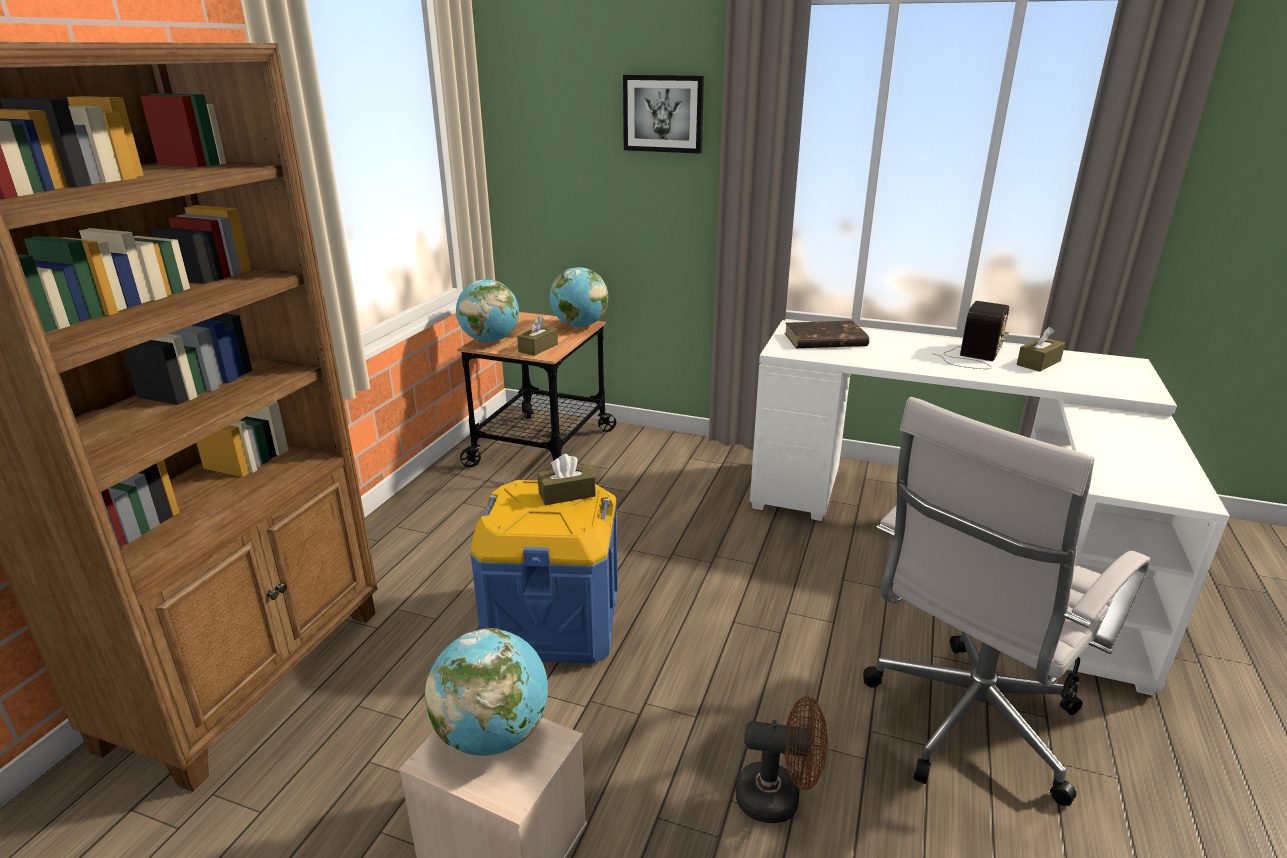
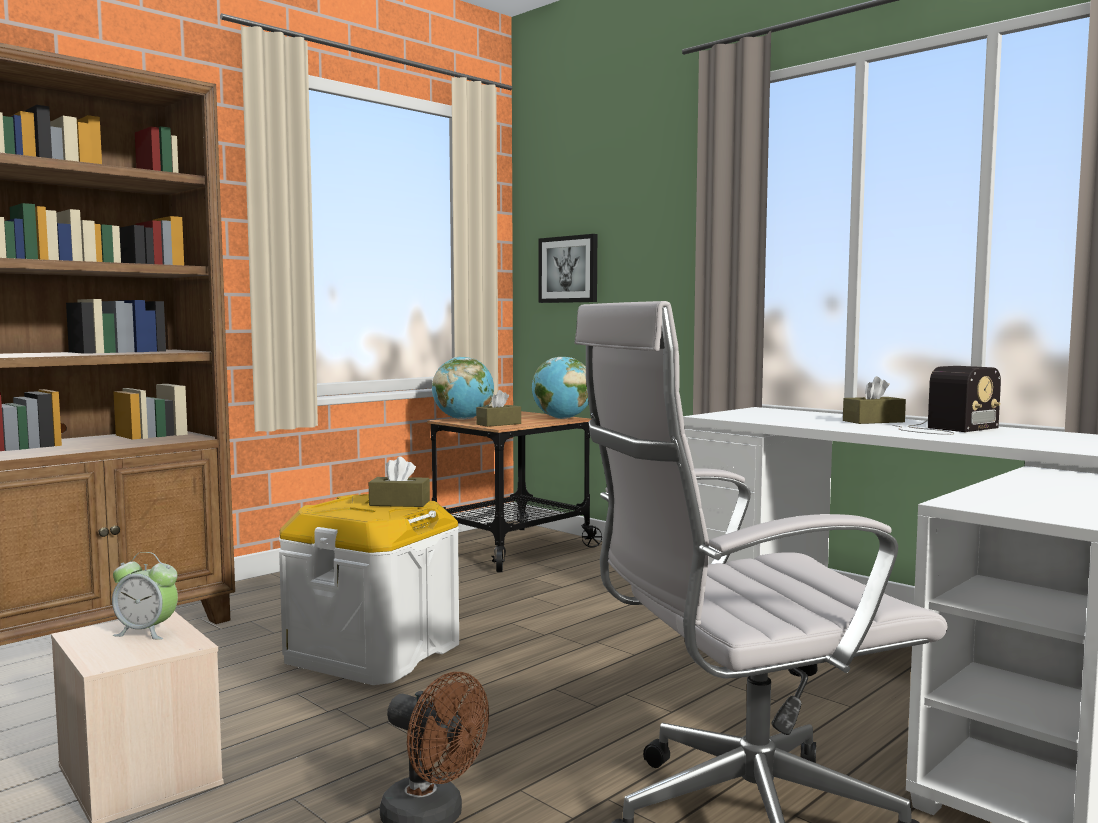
camera: 25 degrees right, 20 degrees down
(493, 735) = (146, 632): globe -> alarm clock
(553, 620) = (373, 653): blue storage box -> white storage box
(663, 113) = (654, 204): picture -> picture (569, 269)
(824, 340) = (775, 415): brown book -> none
(1038, 363) = (1030, 436): brown tissue box -> brown tissue box (873, 421)

